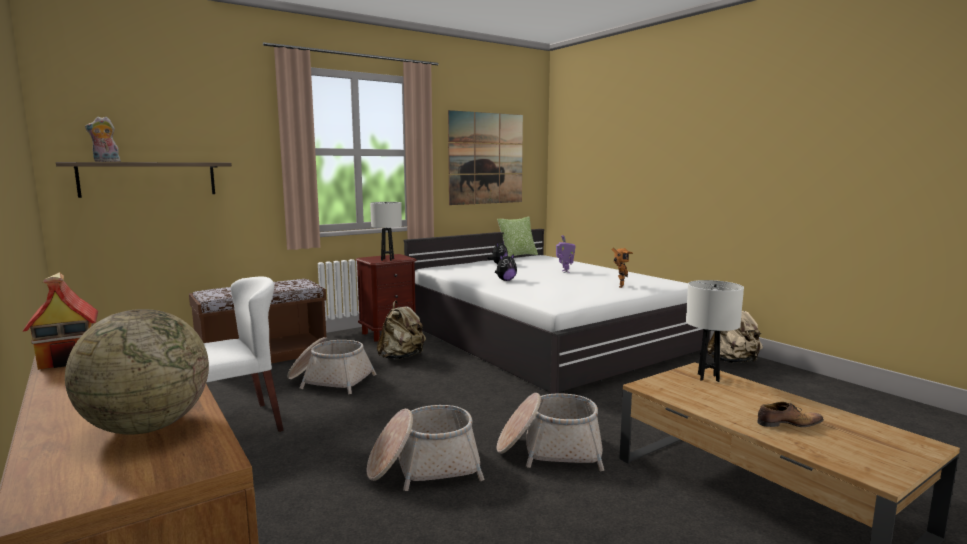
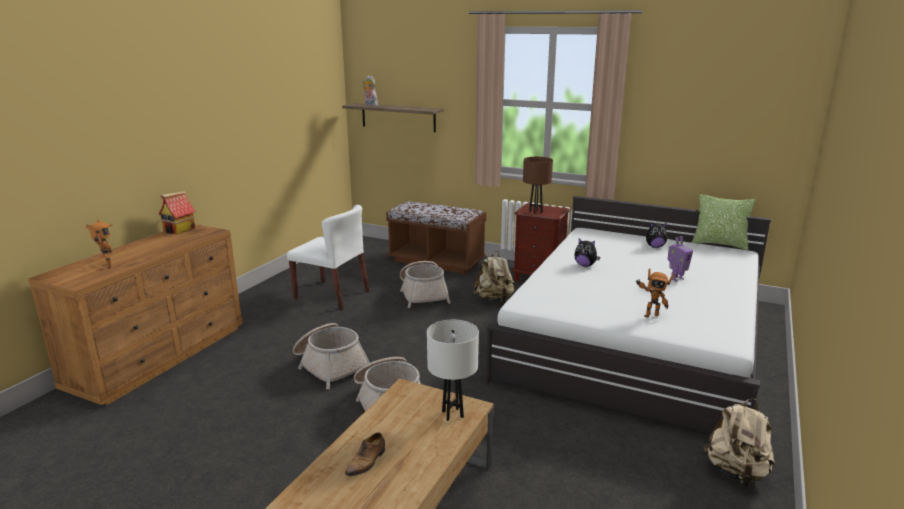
camera: 60 degrees right, 10 degrees up
(147, 427) = (106, 266): globe -> toy robot
(387, 259) = (535, 212): white table lamp -> brown table lamp
(486, 158) = (708, 119): picture -> none
(787, 424) = (367, 462): shoe -> shoe turned 60 degrees clockwise

